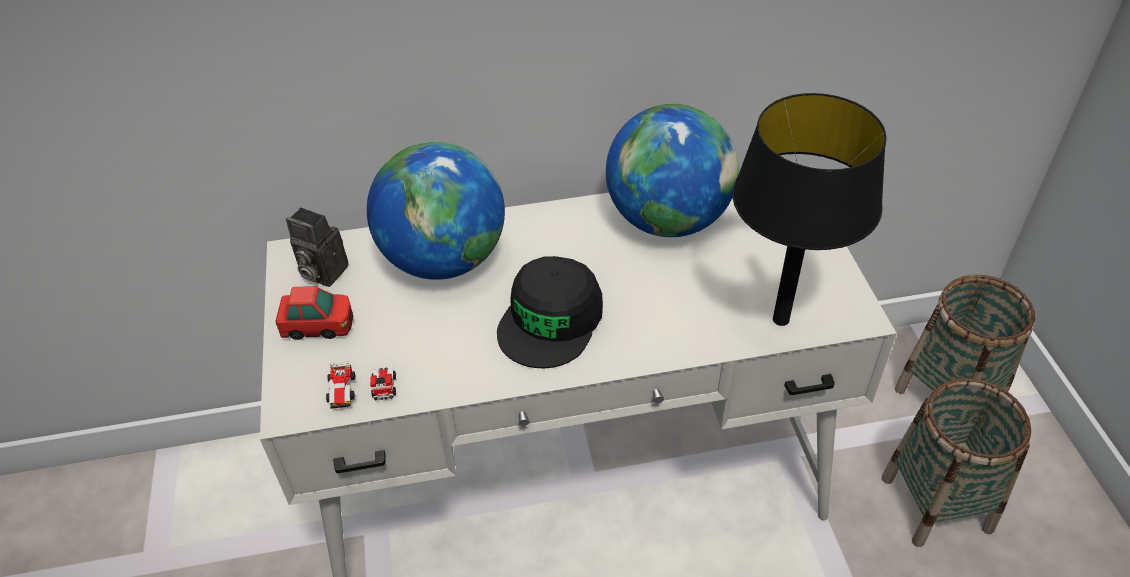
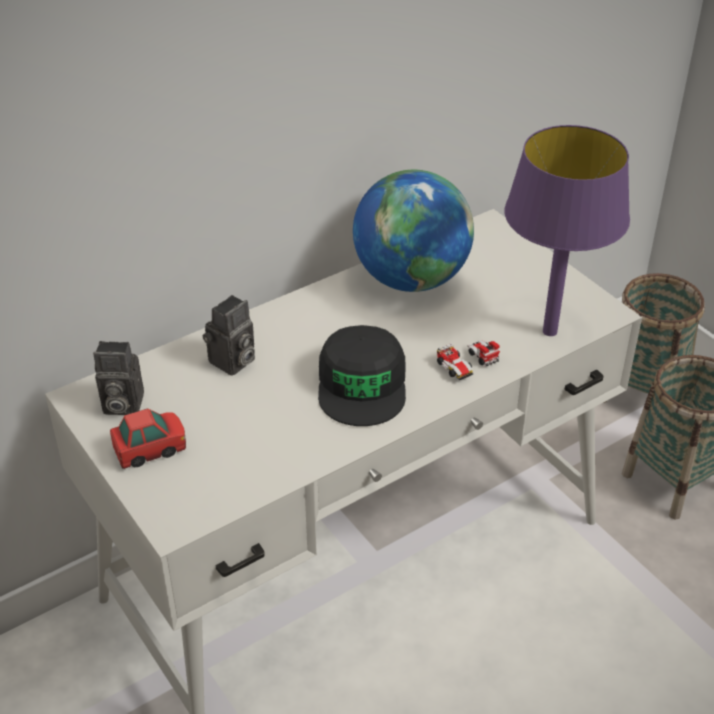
camera: 25 degrees left, 5 degrees down
(362, 390) = (231, 489): toy car -> toy car (468, 364)
(444, 260) = (232, 363): globe -> camera
(781, 319) = (550, 331): black table lamp -> purple table lamp

